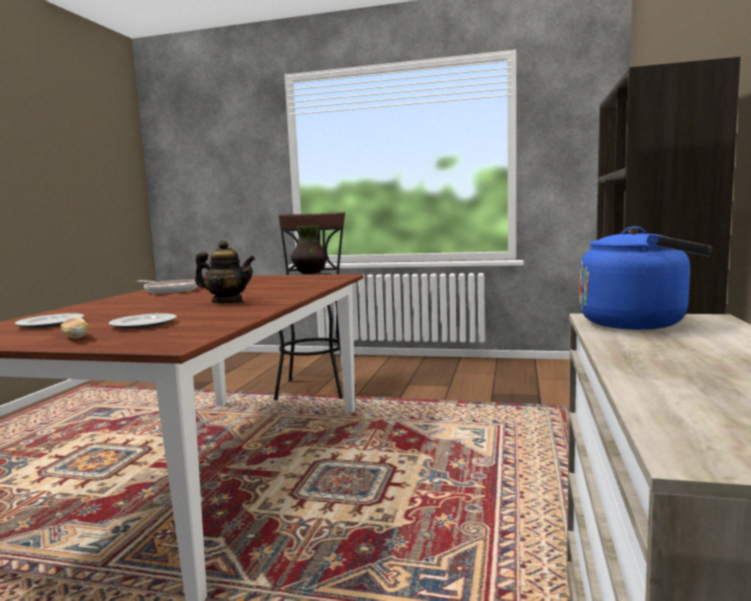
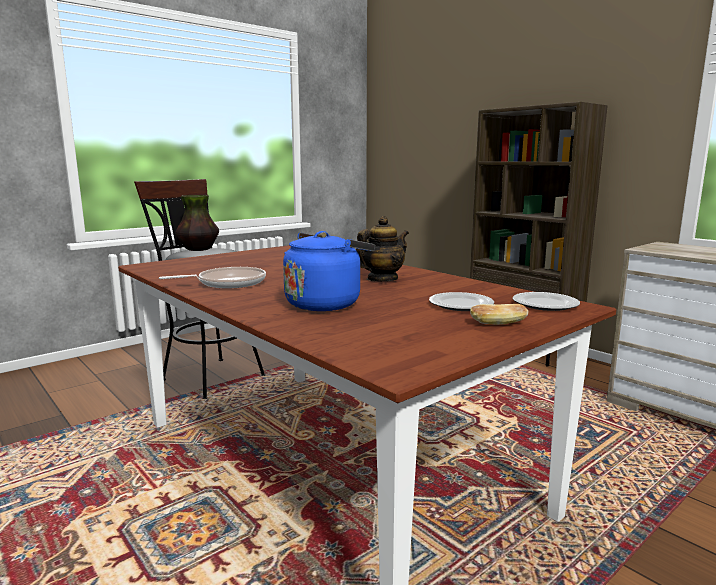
camera: 55 degrees left, 5 degrees up
(51, 324) = (381, 327): plate -> plate (544, 304)
(638, 323) = (667, 249): blue kettle -> blue kettle (326, 303)

